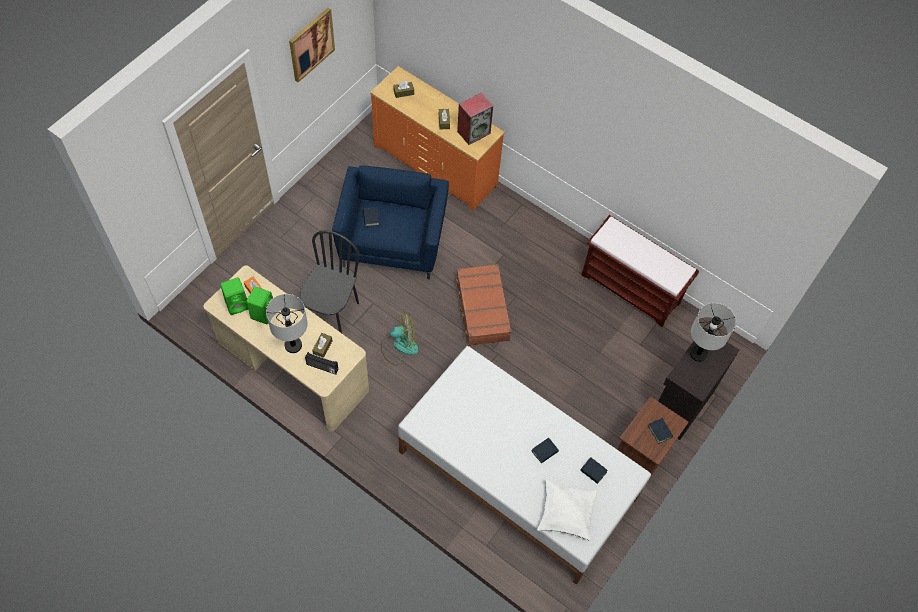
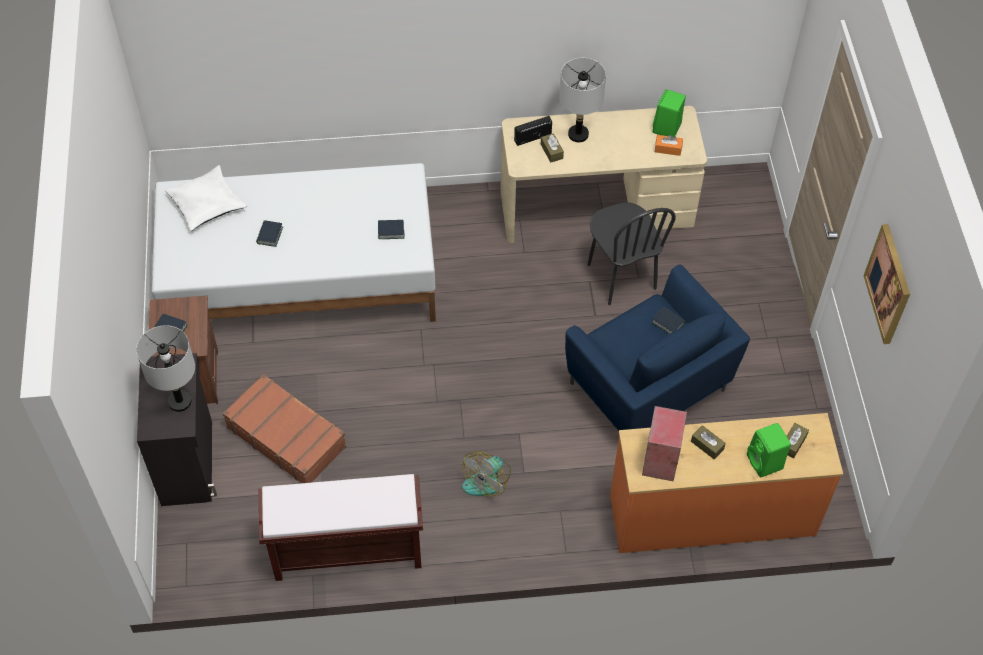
camera: 140 degrees right, 5 degrees down
(263, 312) = (637, 138): green speaker -> green speaker (765, 463)
(399, 346) = (525, 298): fan -> fan (487, 479)
(482, 309) = (484, 395): brown suitcase -> brown suitcase (286, 436)
(593, 471) = (209, 252): book -> book (391, 231)

